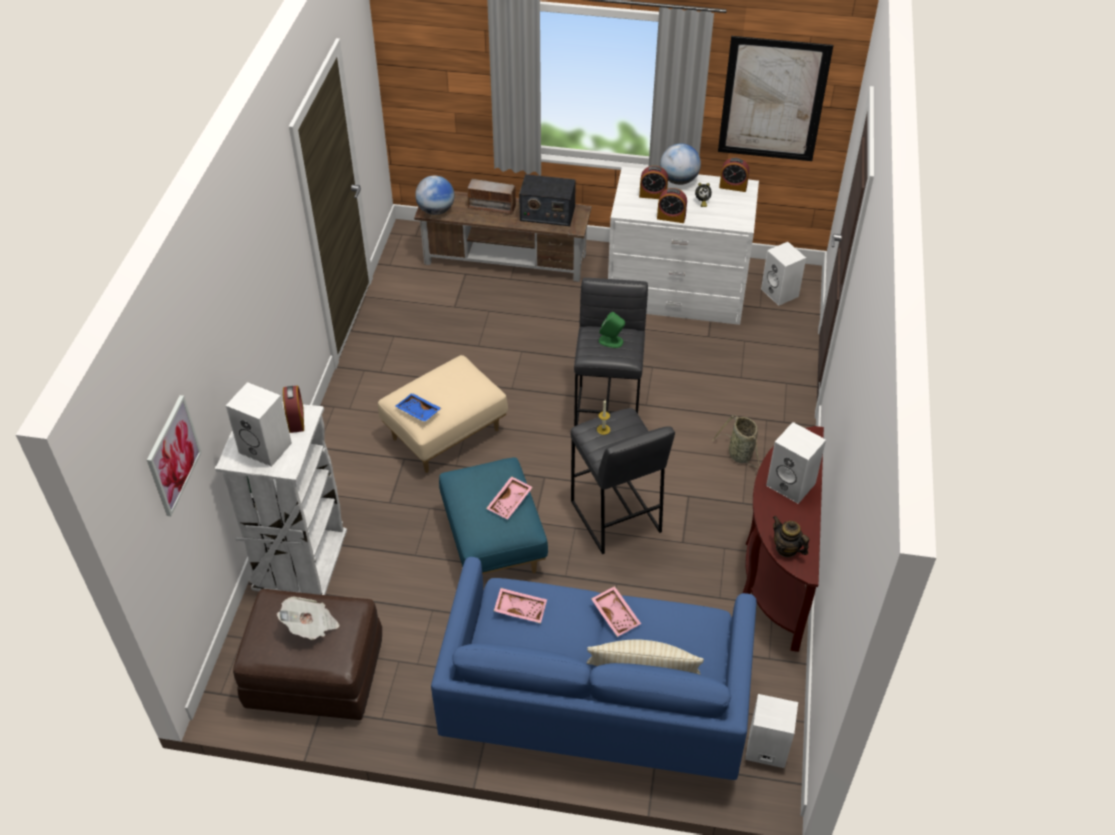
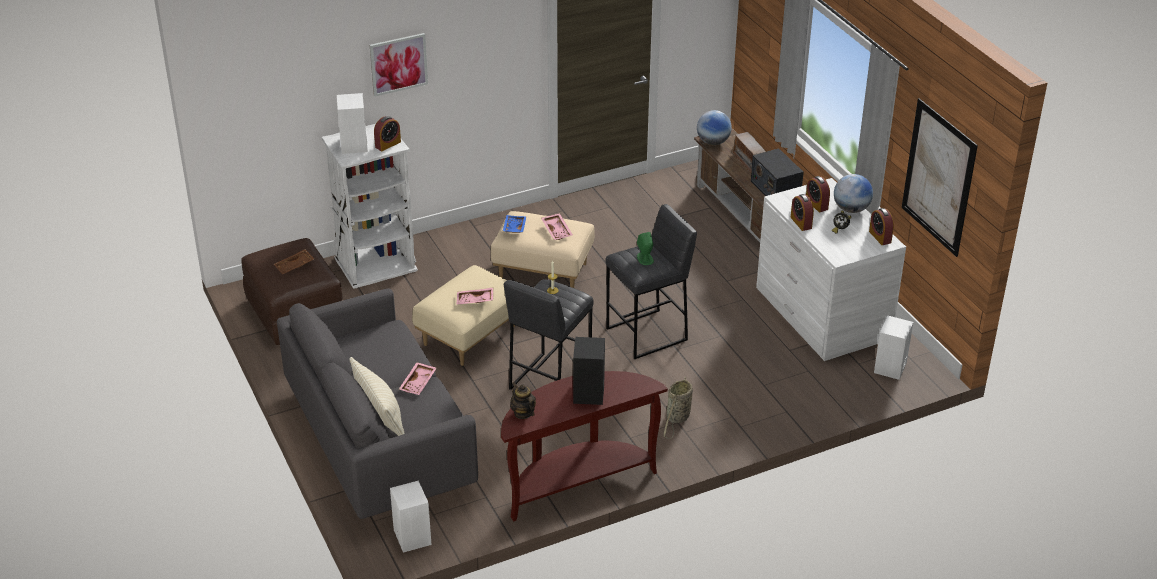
camera: 55 degrees right, 10 degrees down
(173, 455) = (280, 96): picture -> picture (398, 64)
(311, 626) = (295, 266): newspaper -> brown tray
(494, 542) = (470, 336): blue ottoman -> beige ottoman
(520, 608) = (385, 340): pink tray -> pink tray (557, 230)
(595, 700) = (380, 439): blue sofa -> grey sofa
(786, 549) = (523, 413): teapot -> teapot turned 45 degrees counterclockwise
(792, 484) = (589, 394): white speaker -> black speaker

